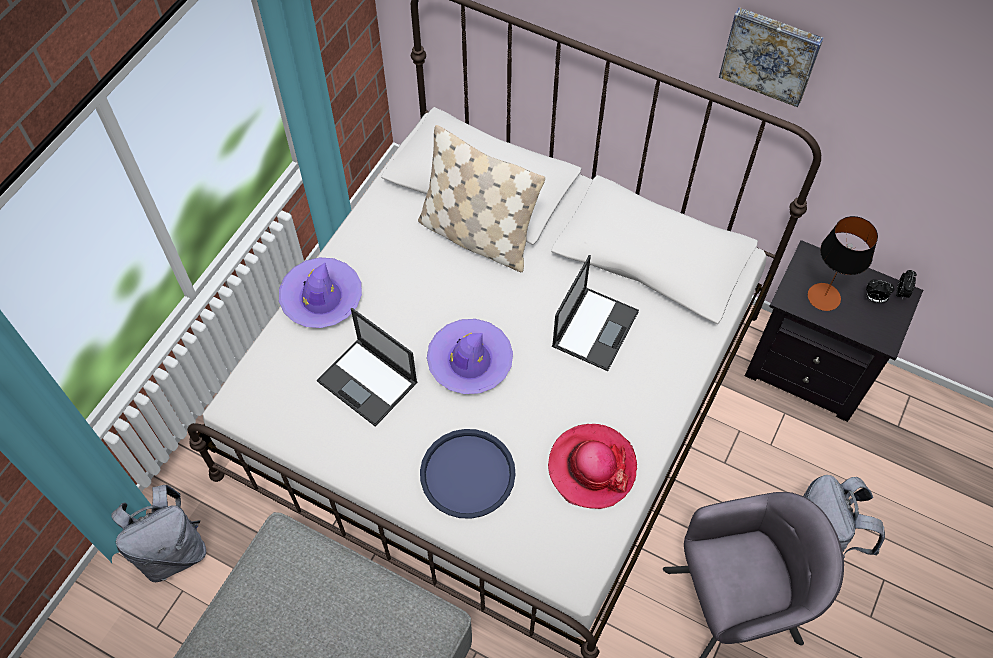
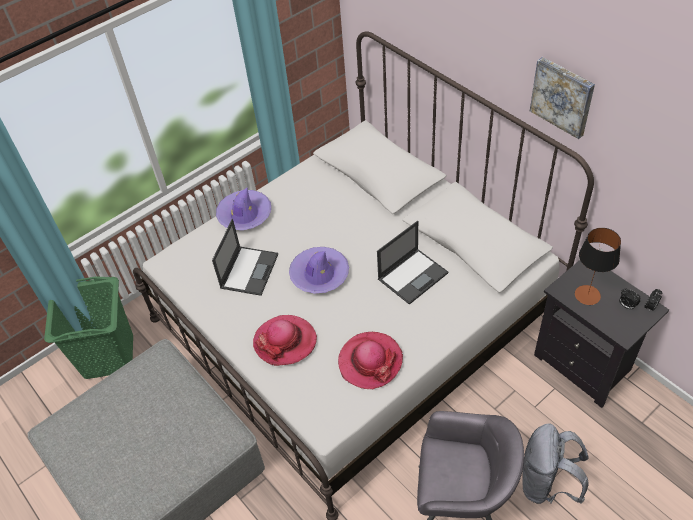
camera: 25 degrees right, 10 degrees down
(173, 551) = (109, 355): grey backpack -> green laundry basket
(368, 382) = (249, 270): laptop -> laptop turned 135 degrees counterclockwise
(467, 474) = (285, 342): blue tray -> hat
(477, 236) = (360, 202): beige pillow -> none

